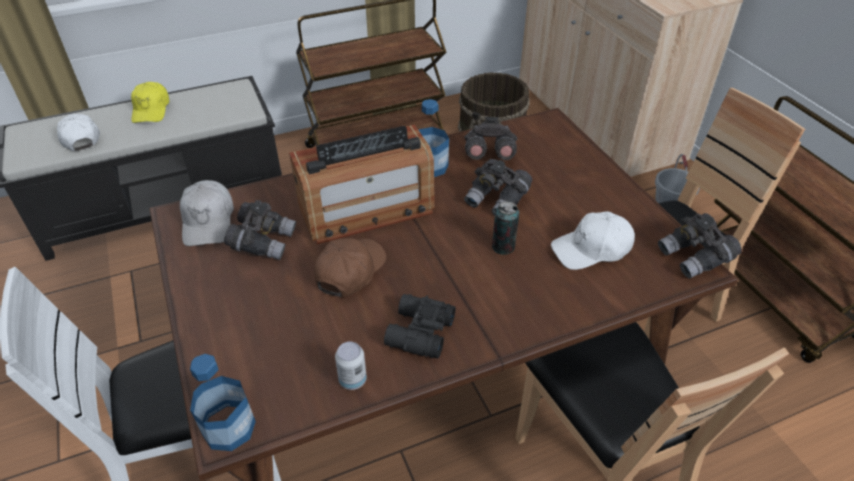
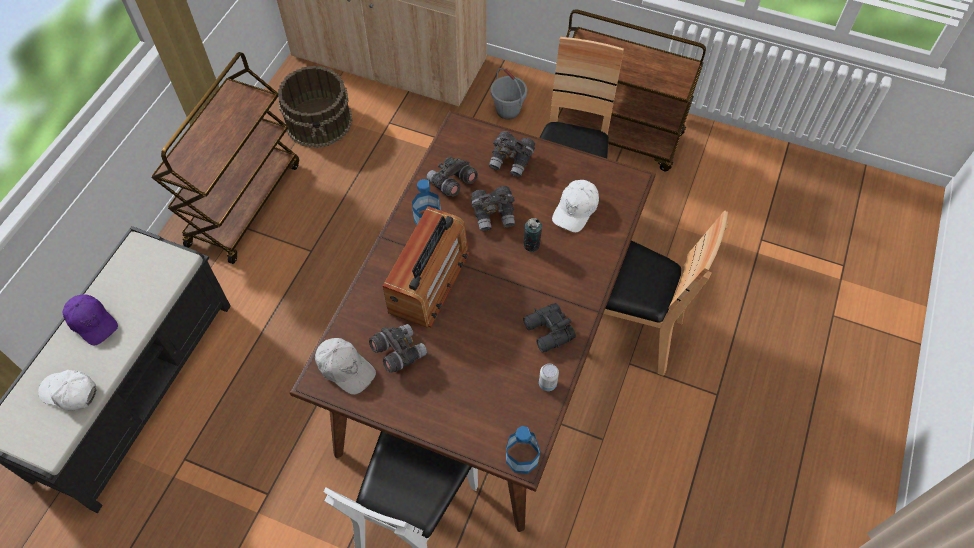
camera: 45 degrees left, 15 degrees up
(151, 110) = (92, 322): yellow cap -> purple cap
(350, 271) = (471, 328): brown cap -> none
(695, 257) = (627, 175): grey binoculars -> grey binoculars (511, 160)

